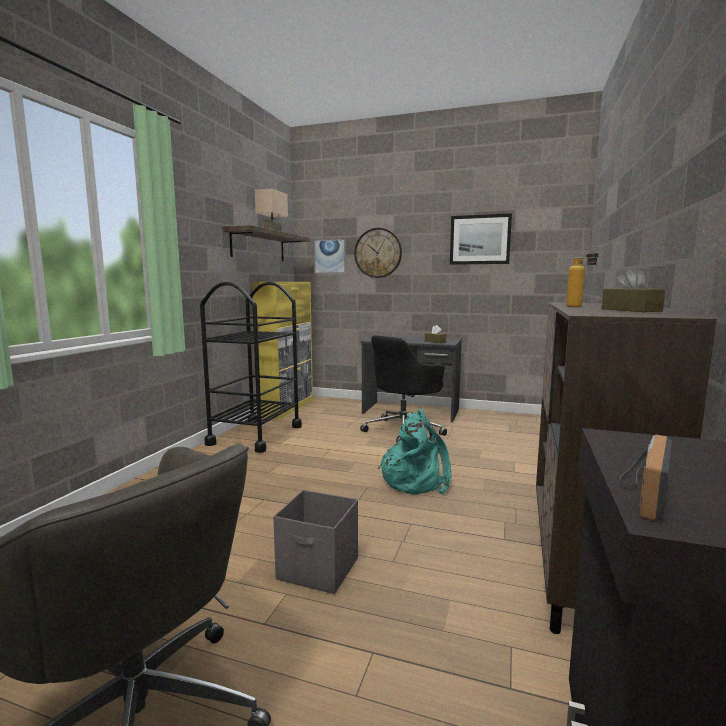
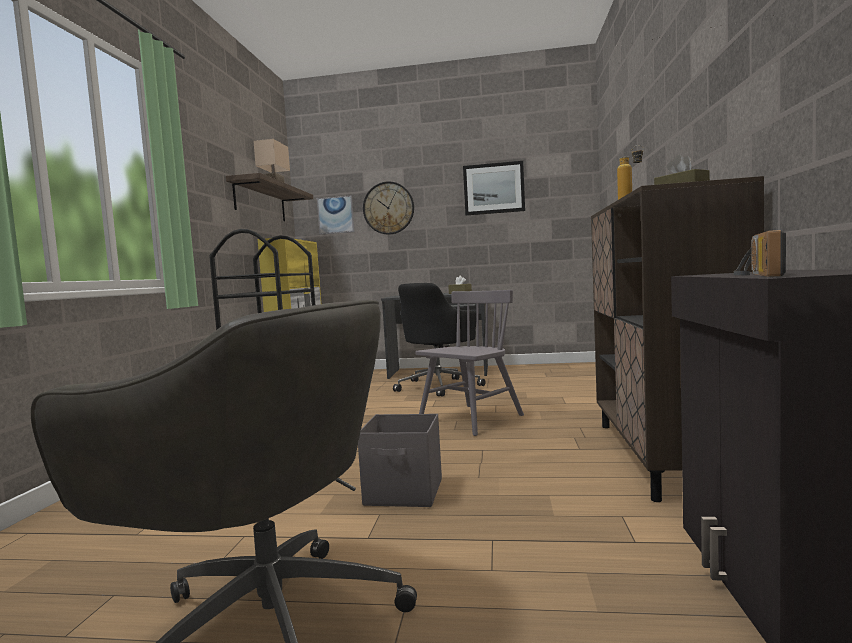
camera: 10 degrees left, 5 degrees down
(415, 480) = (471, 419): turquoise backpack -> grey chair

